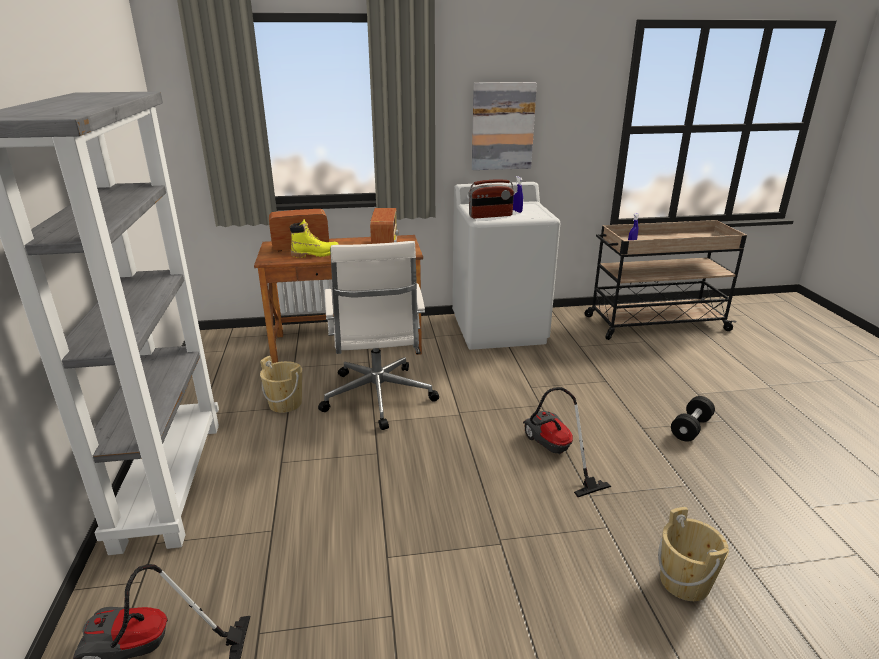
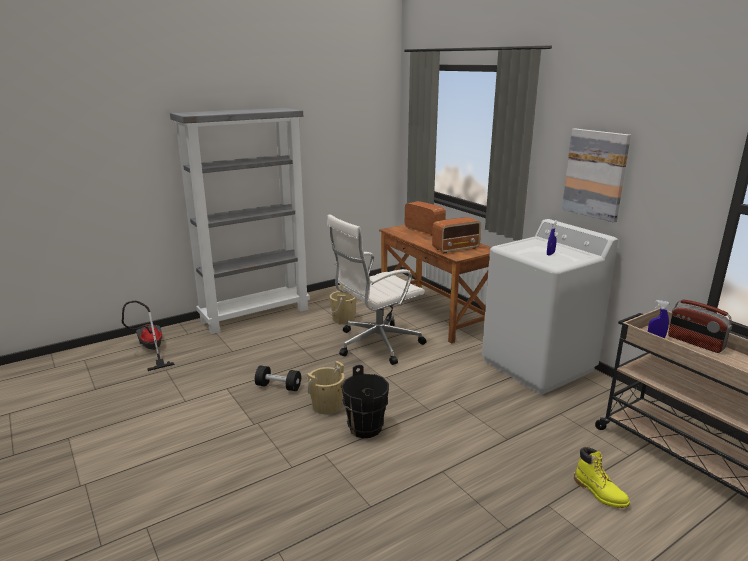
camera: 65 degrees right, 5 degrees down
(316, 254) = (416, 236): yellow boot -> yellow boot (599, 493)
(490, 216) = (519, 248): radio -> radio (695, 343)
(553, 453) = (366, 428): vacuum cleaner -> black bucket
(684, 581) = (249, 512): beige bucket -> beige bucket (327, 406)
(690, 428) = (469, 503): black dumbbell -> black dumbbell (278, 386)

